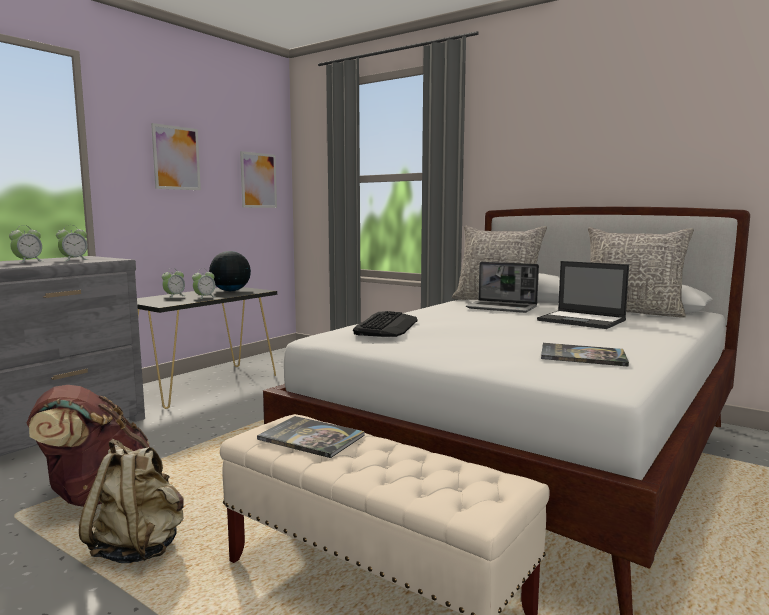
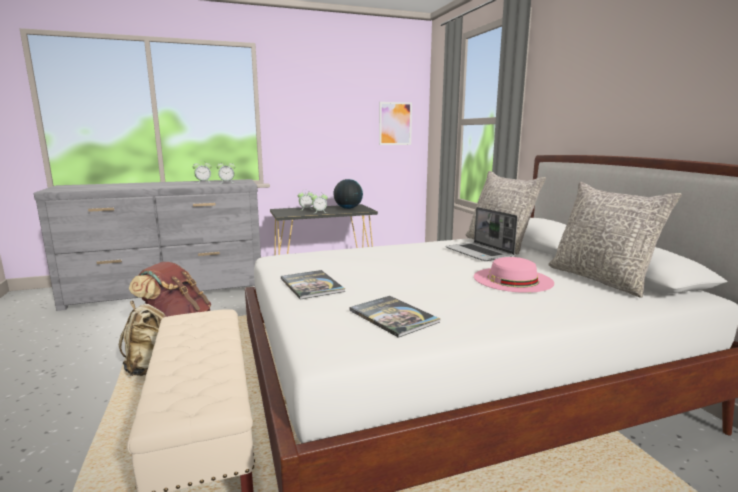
camera: 35 degrees right, 5 degrees up
(176, 158) = (324, 110): picture -> none
(311, 438) = (196, 329): book -> book (311, 285)
(387, 326) = (332, 256): keyboard -> none
(582, 320) = (512, 279): laptop -> pink hat

